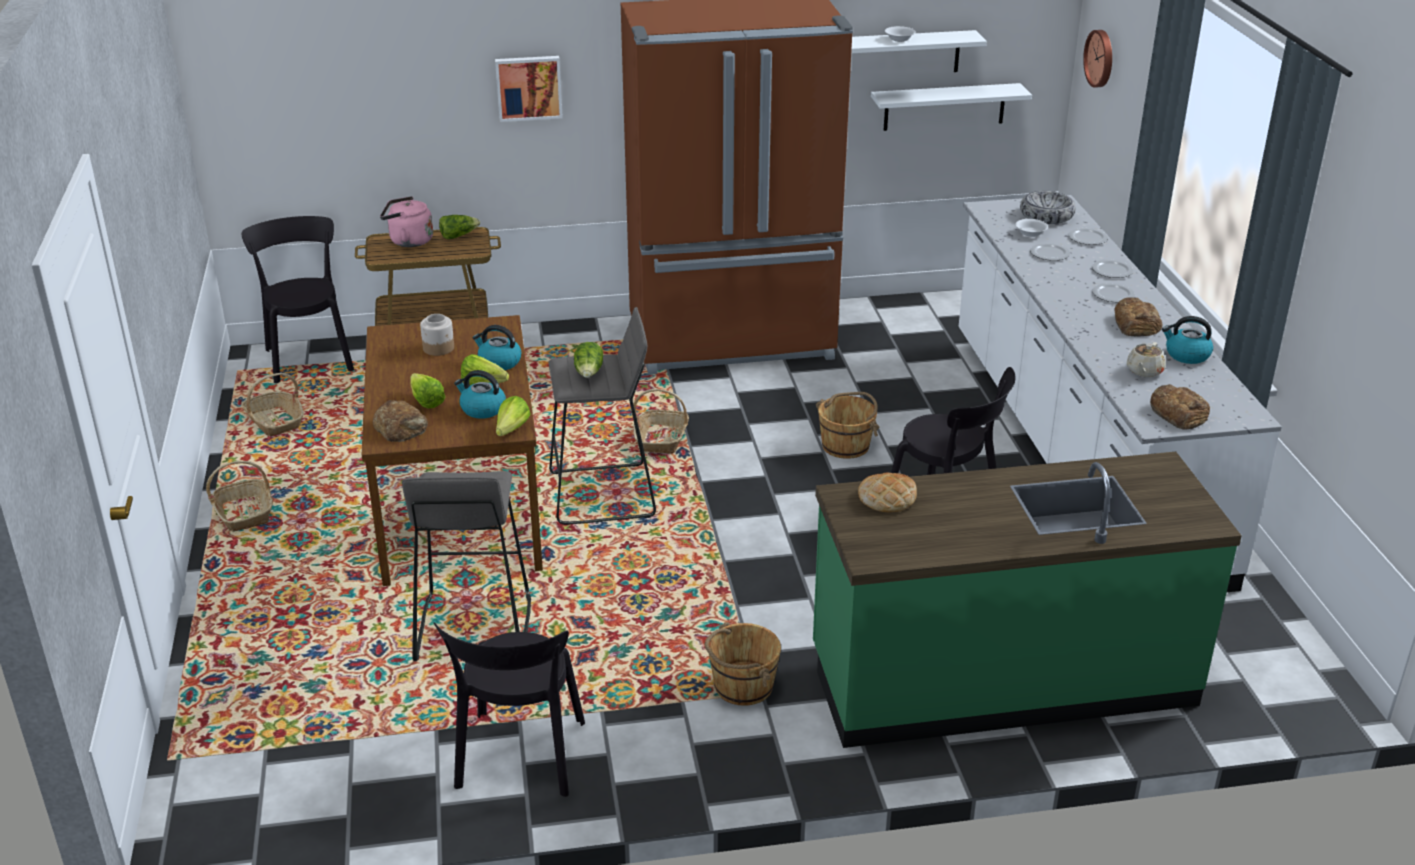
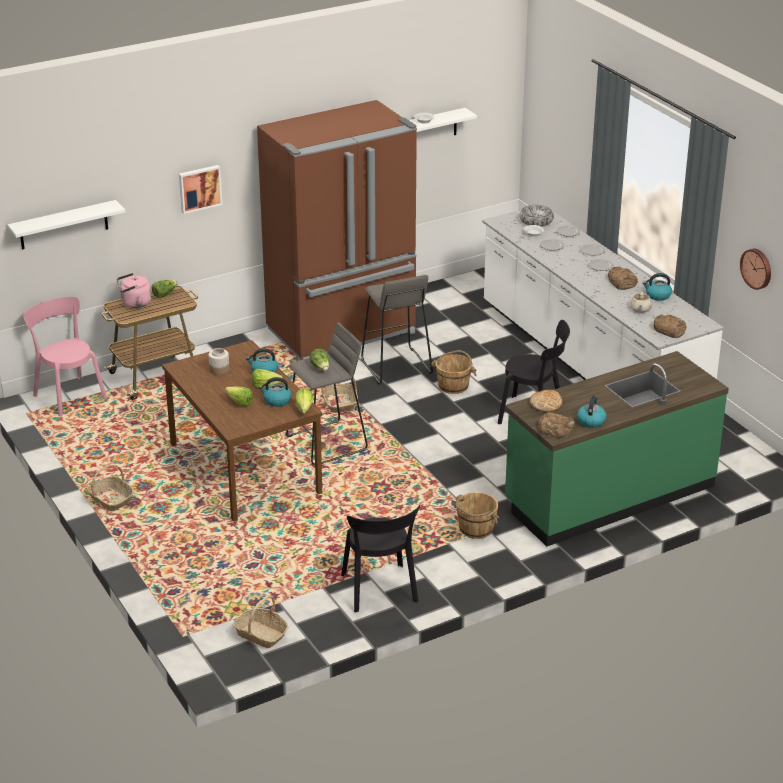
camera: 20 degrees left, 0 degrees up
(275, 422) = (81, 441): basket -> basket (261, 634)
(309, 358) = (68, 395): black chair -> pink chair
(401, 427) = (237, 420): bread -> bread (555, 428)
(473, 629) = (304, 533): grey stool -> grey stool (395, 366)
(944, 107) = (449, 157): white shelf -> white shelf (63, 225)
(949, 544) = (591, 421): none -> kettle
(1101, 58) = (546, 116): wall clock -> wall clock (757, 268)

